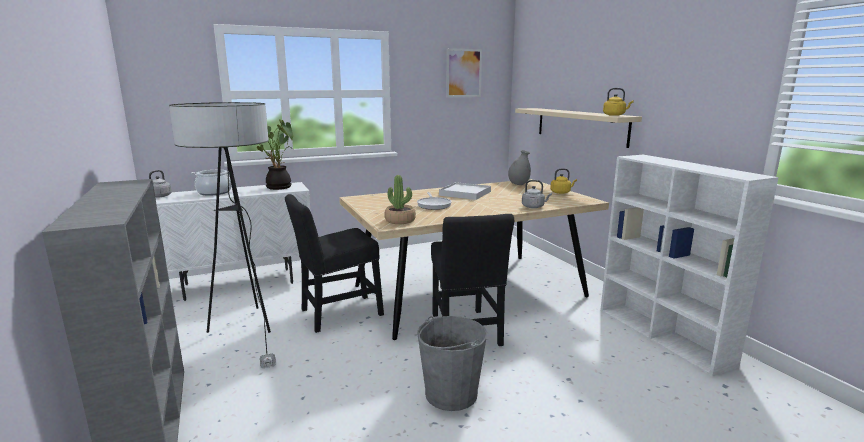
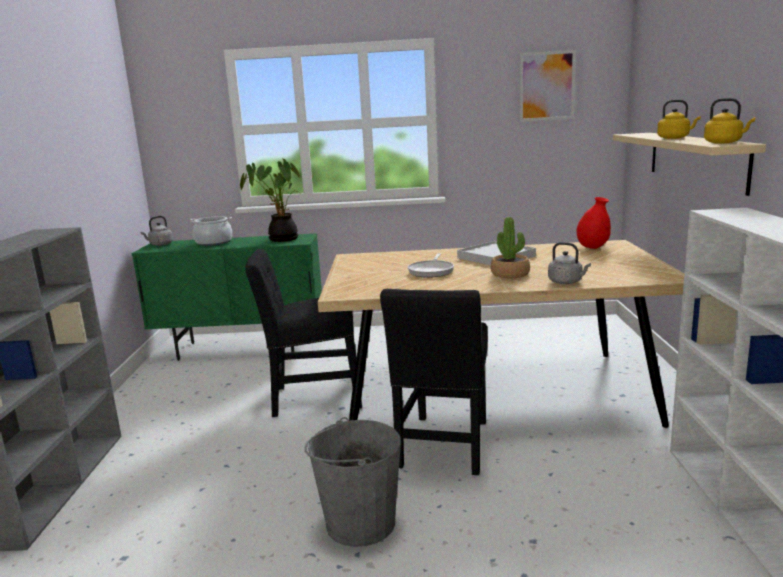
camera: 25 degrees right, 0 degrees up
(240, 284) = (241, 349): white cabinet -> green cabinet
(247, 330) = (208, 402): floor lamp -> none
(400, 220) = (362, 289): potted plant -> potted plant (510, 274)
(518, 184) = (592, 247): grey vase -> red vase
(561, 192) = (642, 263): yellow kettle -> yellow kettle (675, 138)

